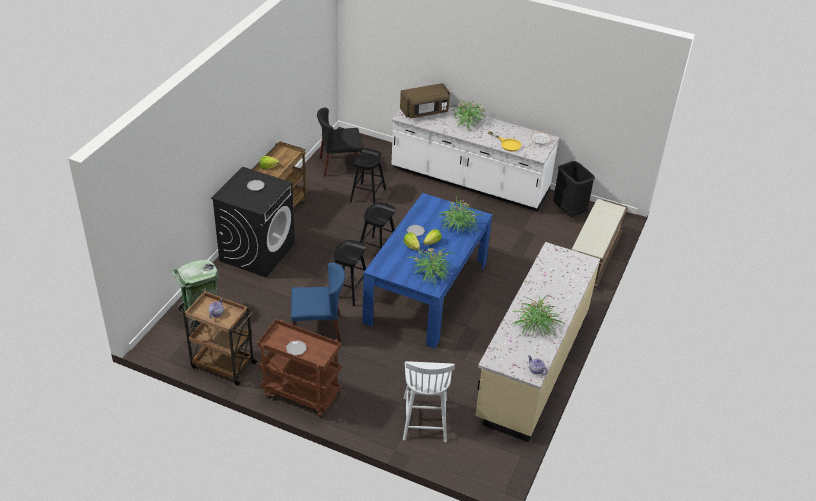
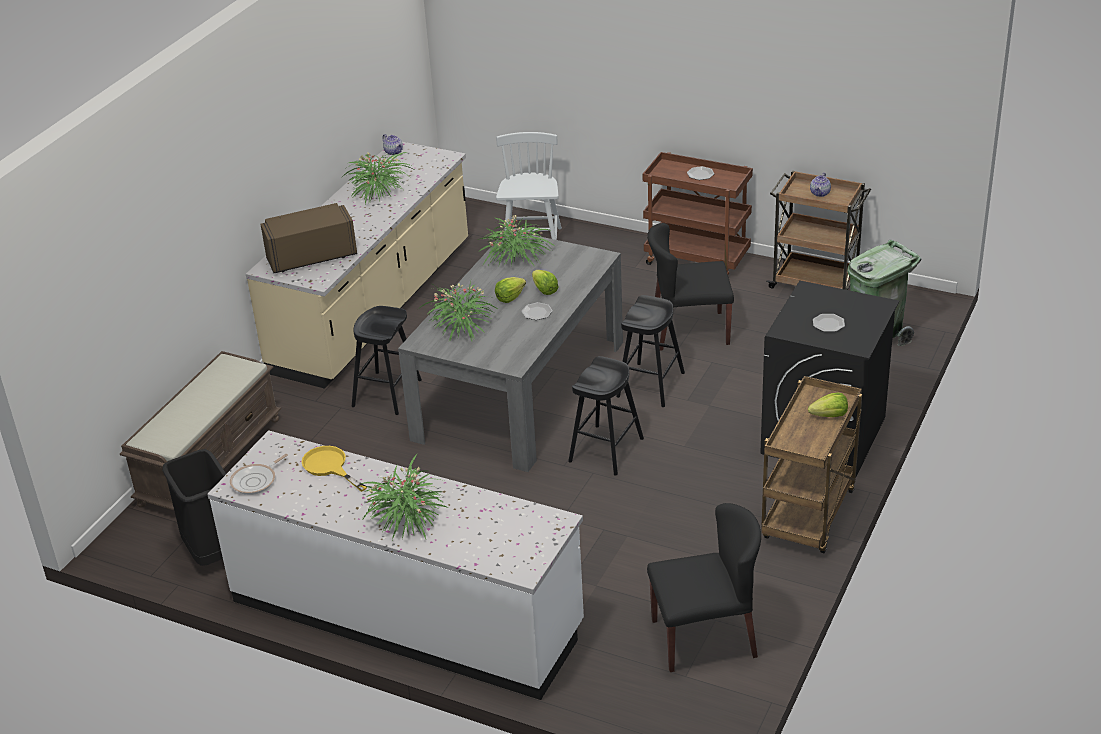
camera: 175 degrees left, 5 degrees down
(318, 329) = (689, 331): blue chair -> black chair
(368, 196) = (632, 562): black stool -> black stool (386, 393)
(425, 111) = (503, 540): brown microwave -> brown microwave (311, 256)
(426, 292) = (520, 389): blue dining table -> grey dining table

